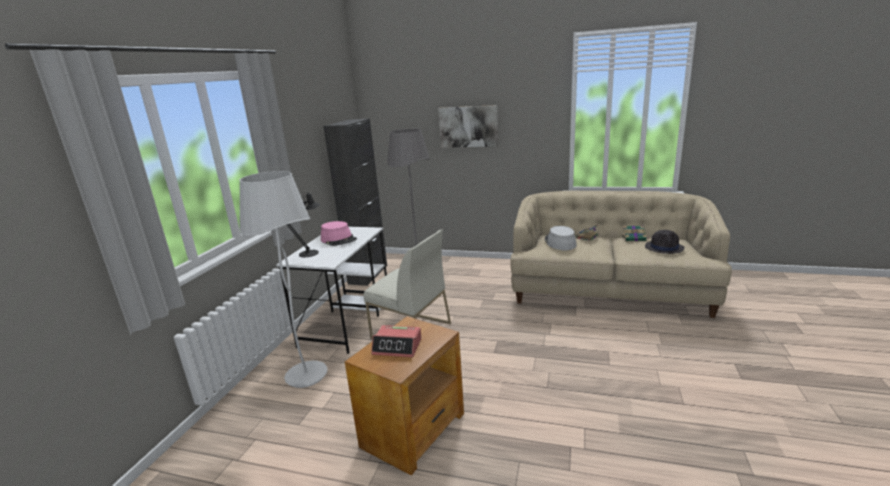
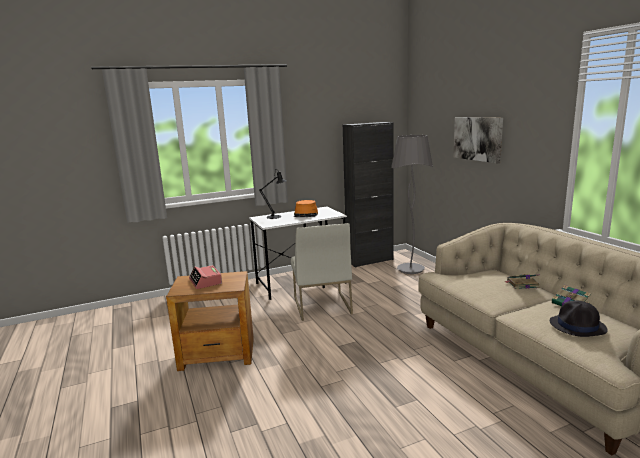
camera: 50 degrees right, 5 degrees down
(306, 376) = (233, 299): white floor lamp -> none
(339, 239) = (306, 214): pink hat -> orange hat
(560, 242) = (481, 278): grey hat -> none

